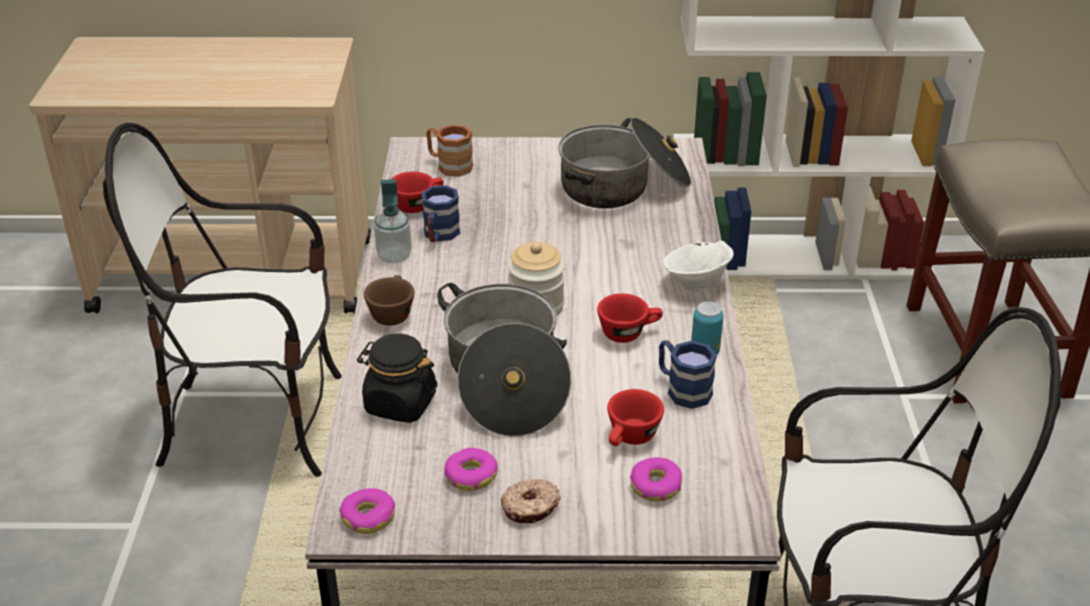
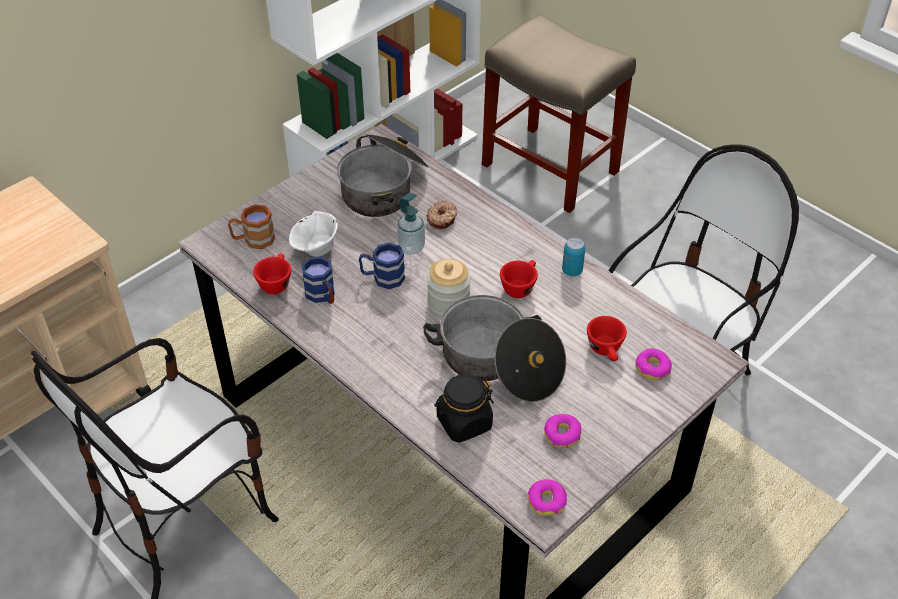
camera: 45 degrees left, 10 degrees up
(392, 312) = (372, 369): brown cup -> none
(394, 256) = (316, 330): soap dispenser -> soap dispenser (411, 247)
(531, 508) = (615, 428): donut -> donut (442, 219)
(682, 389) = (591, 302): blue mug -> blue mug (382, 278)
(696, 285) = (513, 231): white bowl -> white bowl (316, 249)

